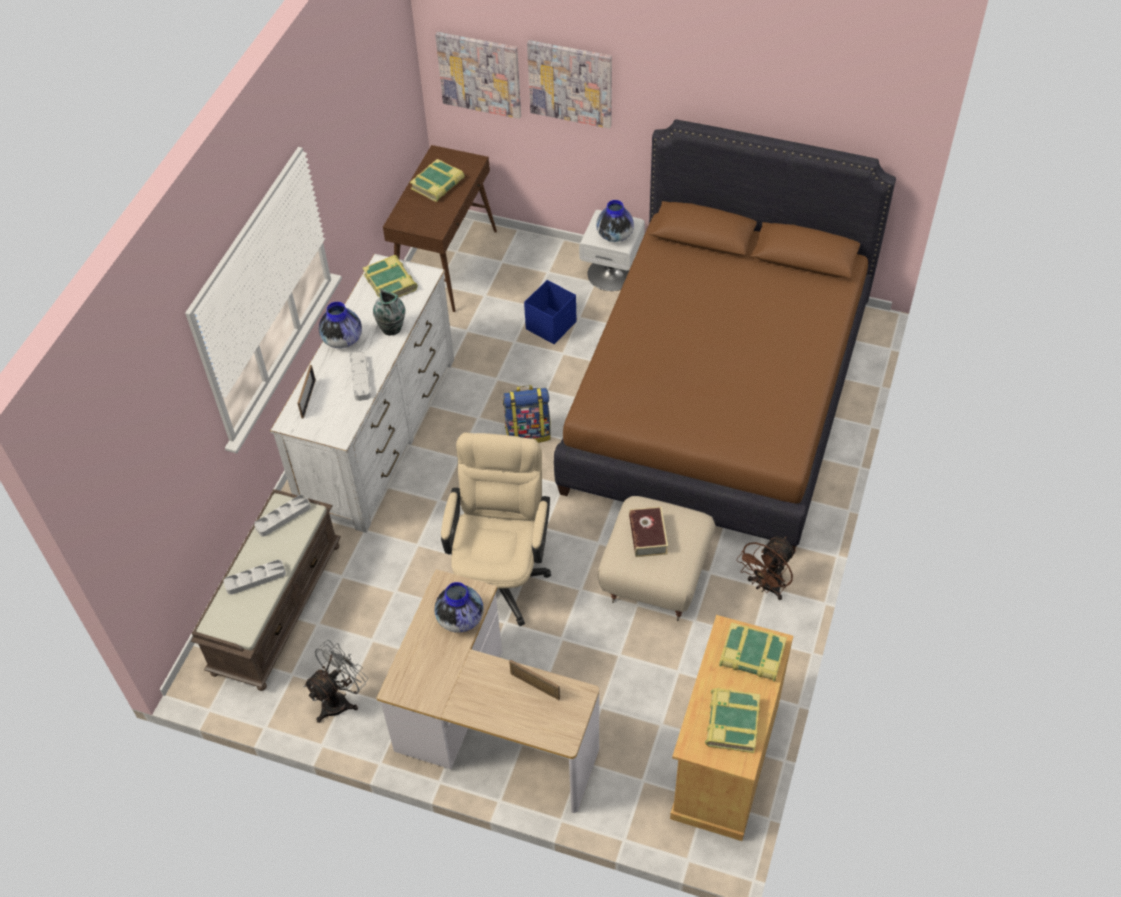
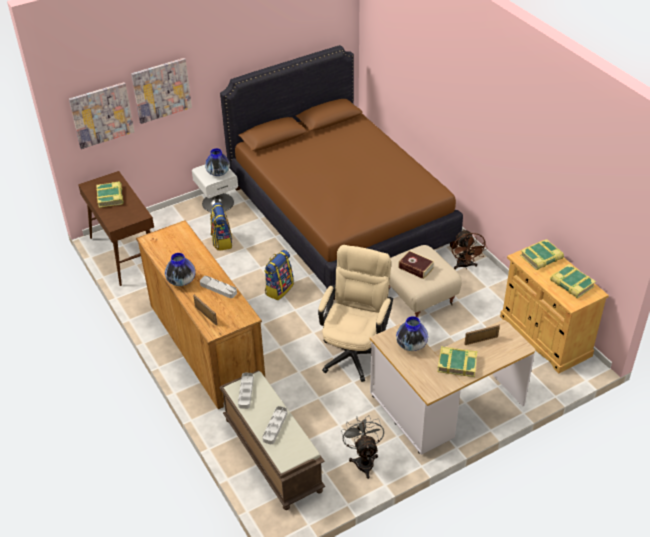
camera: 50 degrees left, 10 degrees down
(379, 433) = (205, 344): white dresser -> brown dresser
(391, 282) = (166, 242): book -> book (457, 363)
(392, 328) = (200, 259): vase -> none
(501, 574) = (355, 350): beige office chair -> beige office chair turned 60 degrees clockwise
(551, 325) = (222, 241): blue storage box -> backpack

